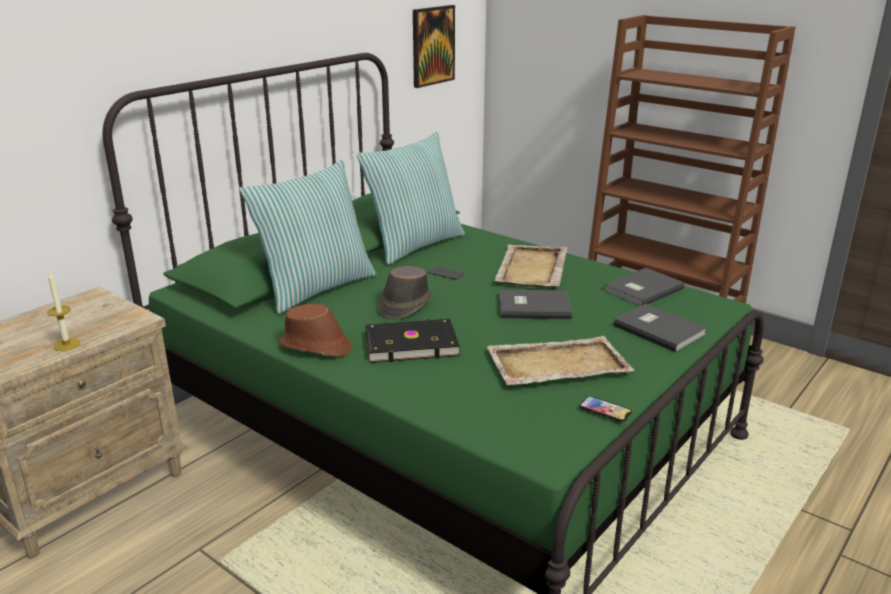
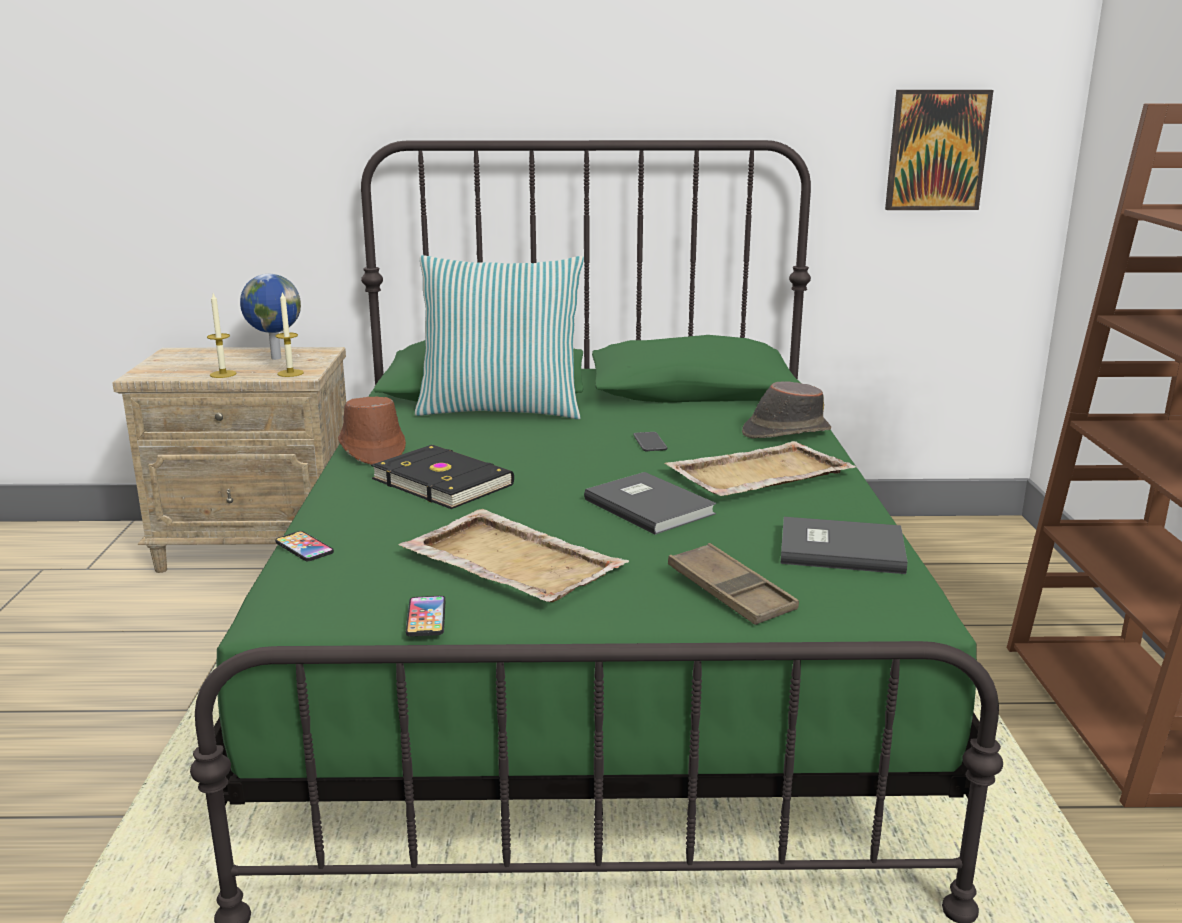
camera: 50 degrees right, 5 degrees down
(70, 315) = (275, 358): none -> globe
(124, 321) = (290, 373): none -> candle
(404, 305) = (530, 451): brown hat -> brown hat (785, 432)
(414, 245) = (694, 408): pillow -> none
(451, 418) = (304, 547): none -> phone
(659, 329) = (730, 593): grey book -> brown tray

